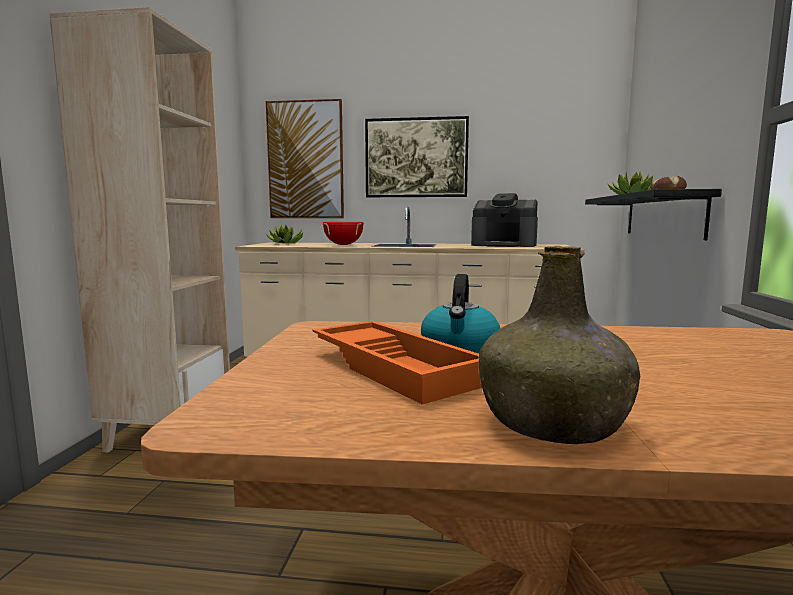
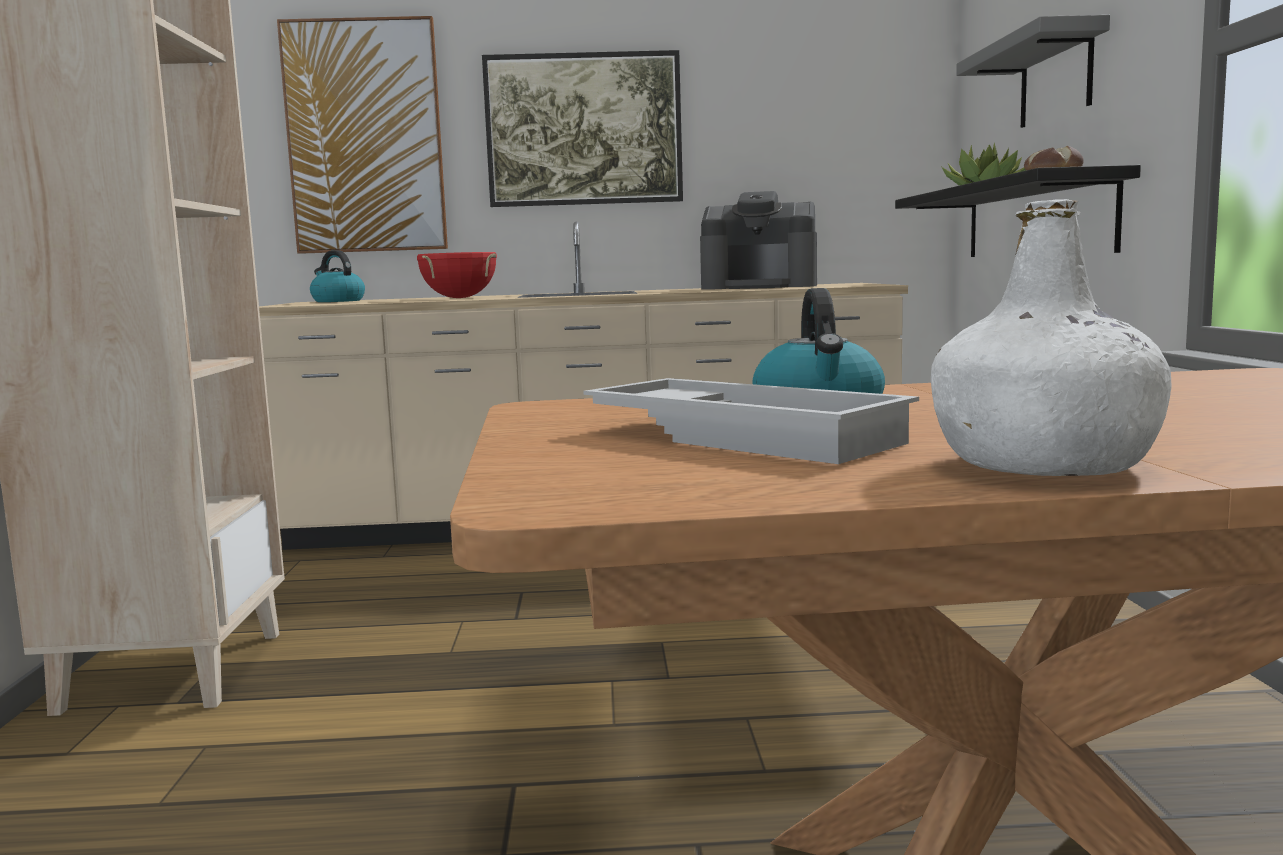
camera: 10 degrees left, 0 degrees up
(286, 243) = (337, 301): potted plant -> kettle
(396, 368) = (747, 436): orange tray -> white tray
(554, 423) = (1045, 465): green bottle -> white bottle
(678, 134) = (1056, 79): none -> grey shelf

